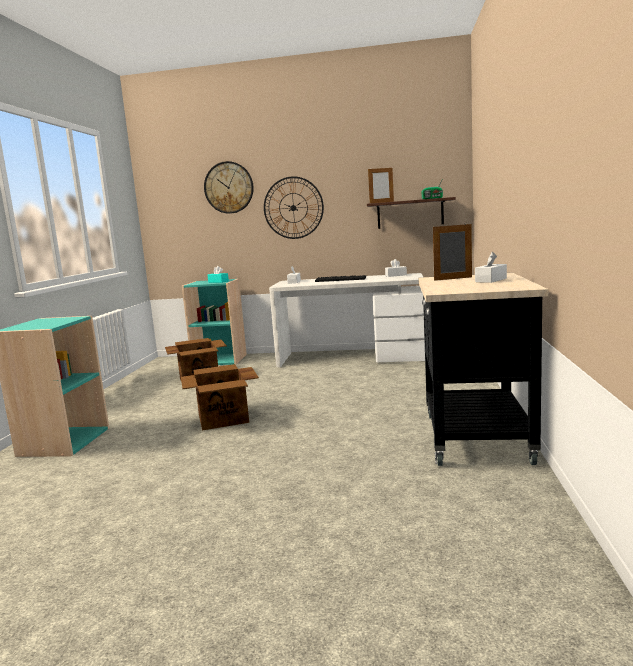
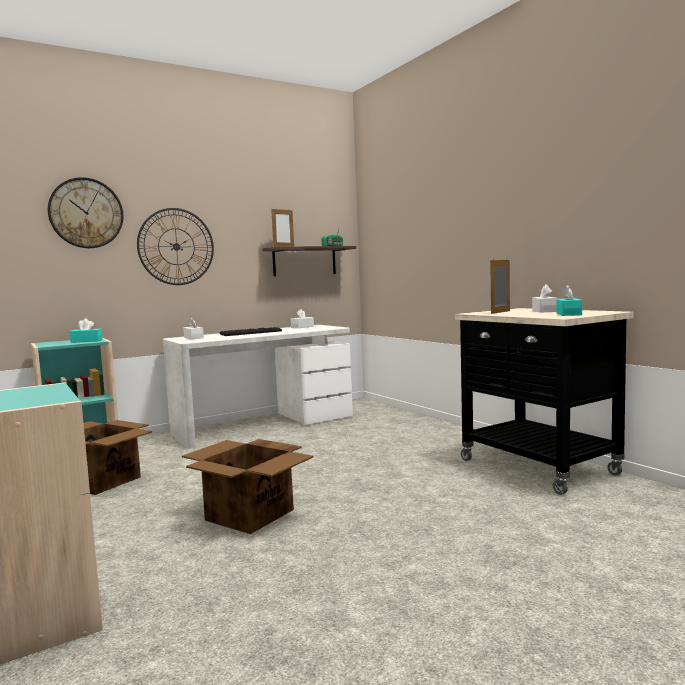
camera: 40 degrees left, 5 degrees down
(471, 288) = (568, 314): none -> turquoise tissue box

